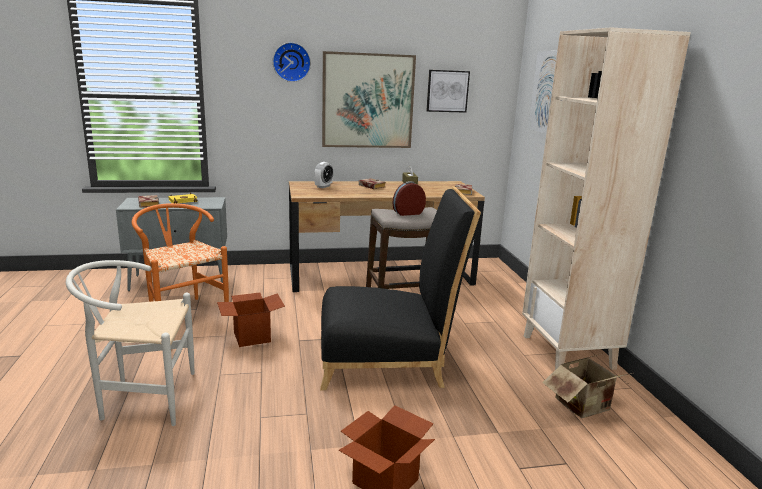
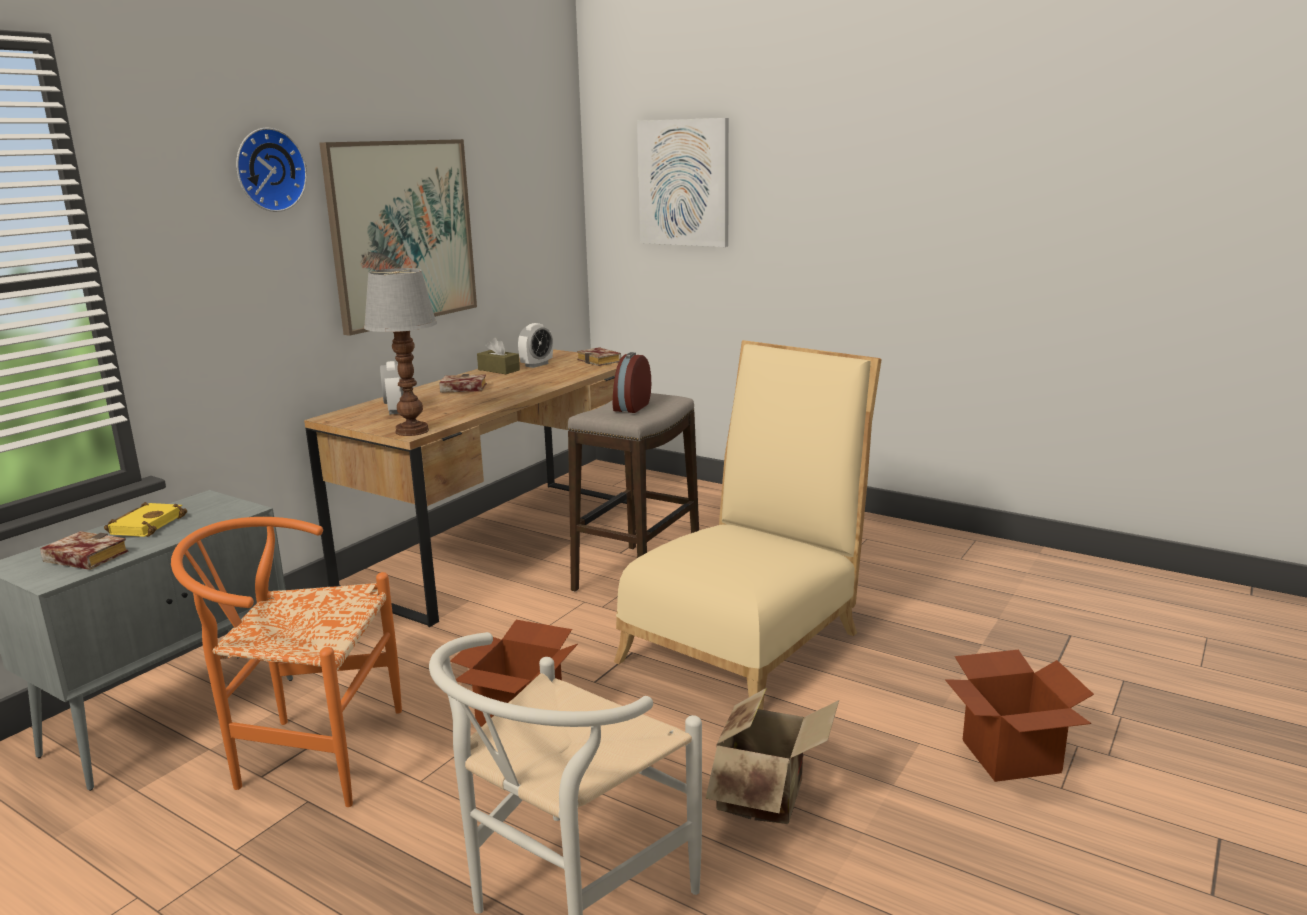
camera: 45 degrees left, 0 degrees up
(303, 195) = (411, 431): none -> table lamp
(388, 361) = (748, 640): black chair -> beige chair
(431, 186) = (536, 365): none -> alarm clock
(447, 91) = (506, 198): picture -> none
(568, 352) = (872, 533): beige bookcase -> none
(586, 407) = (985, 577): cardboard box -> cardboard box (768, 797)

